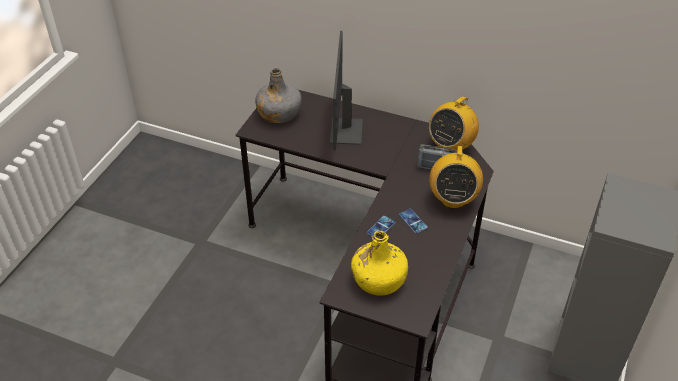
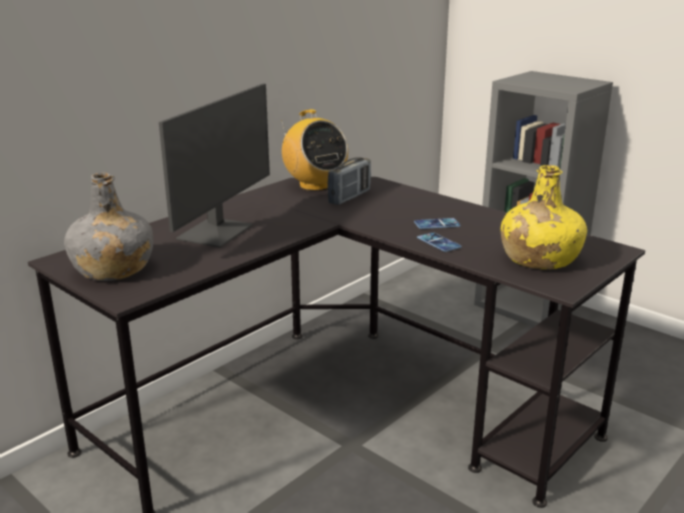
camera: 70 degrees left, 20 degrees down
(345, 131) = (217, 232): monitor -> monitor turned 90 degrees counterclockwise
(453, 199) = (411, 200): radio -> none

